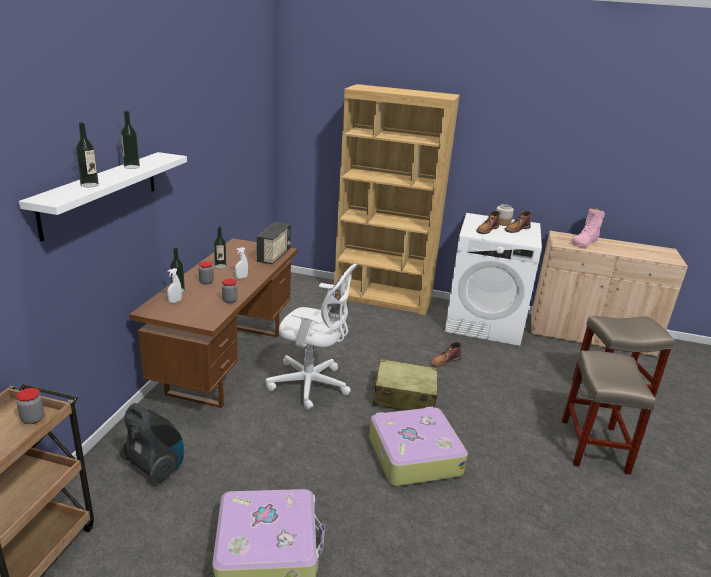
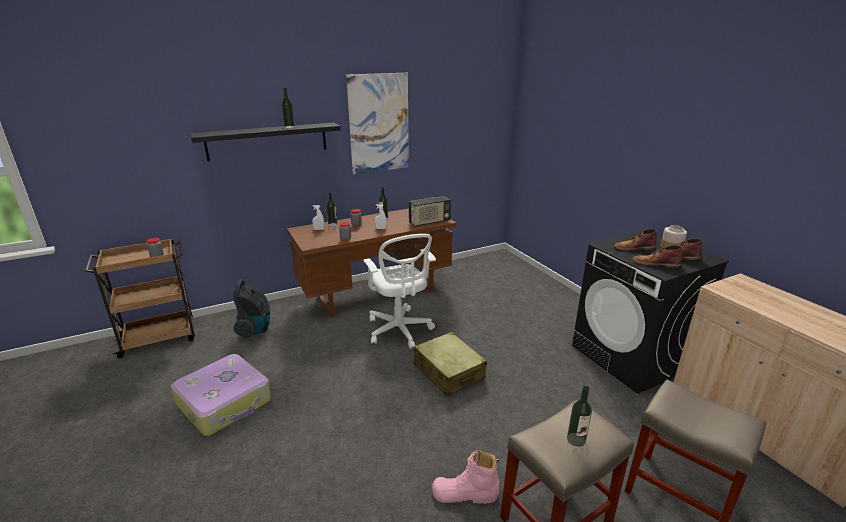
camera: 50 degrees right, 0 degrees up
(89, 185) = (238, 131): bottle -> bottle (576, 439)
(101, 192) = (267, 141): white shelf -> black shelf
(192, 146) = (379, 124): none -> picture
(383, 298) = (559, 297): brown bookcase -> none
(413, 455) = (385, 412): suitcase -> none
(444, 361) = (530, 366): brown boot -> brown boot (655, 263)
(484, 323) = (631, 357): white washing machine -> black washing machine
(584, 242) = (767, 298): pink boot -> pink boot (465, 494)

